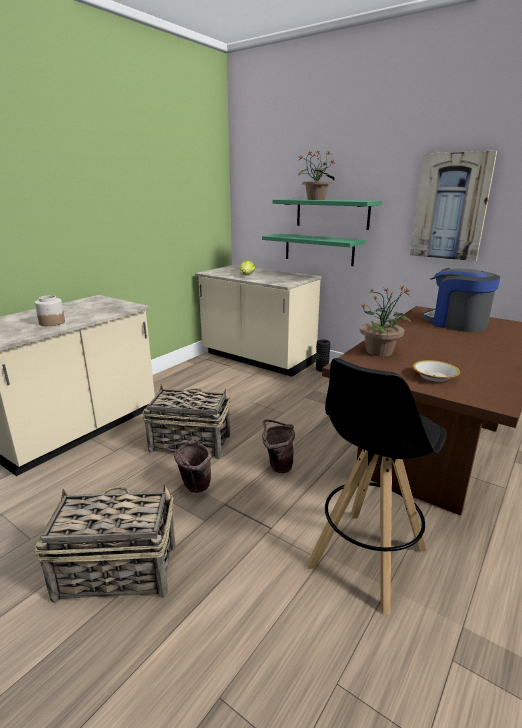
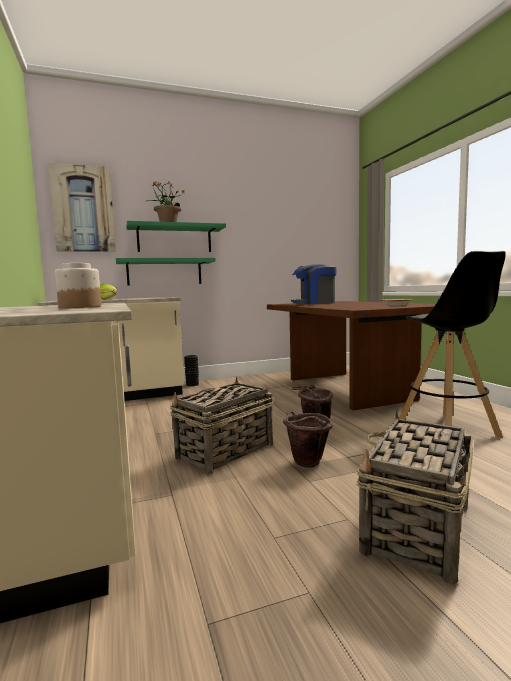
camera: 55 degrees left, 15 degrees down
(380, 351) = (341, 307): potted plant -> none
(450, 207) = (268, 232): picture -> picture (83, 209)

